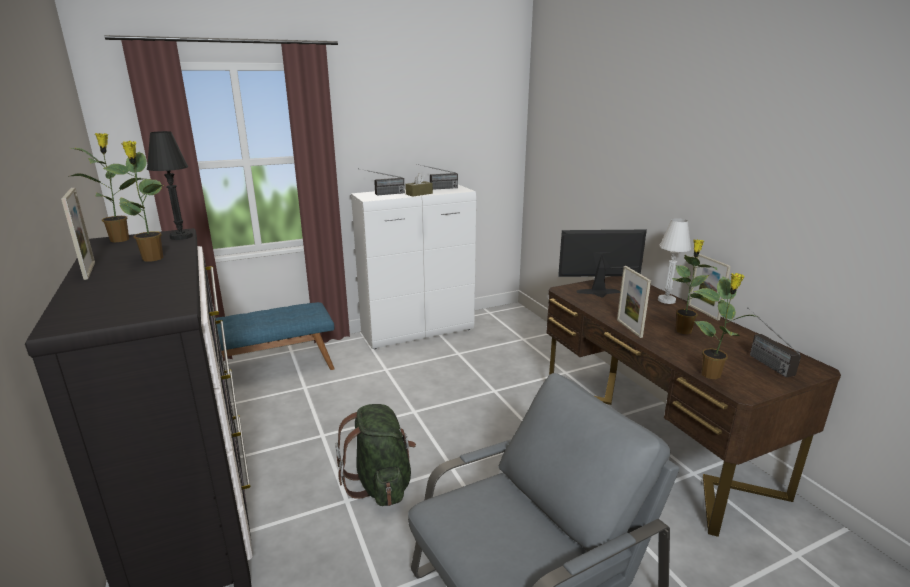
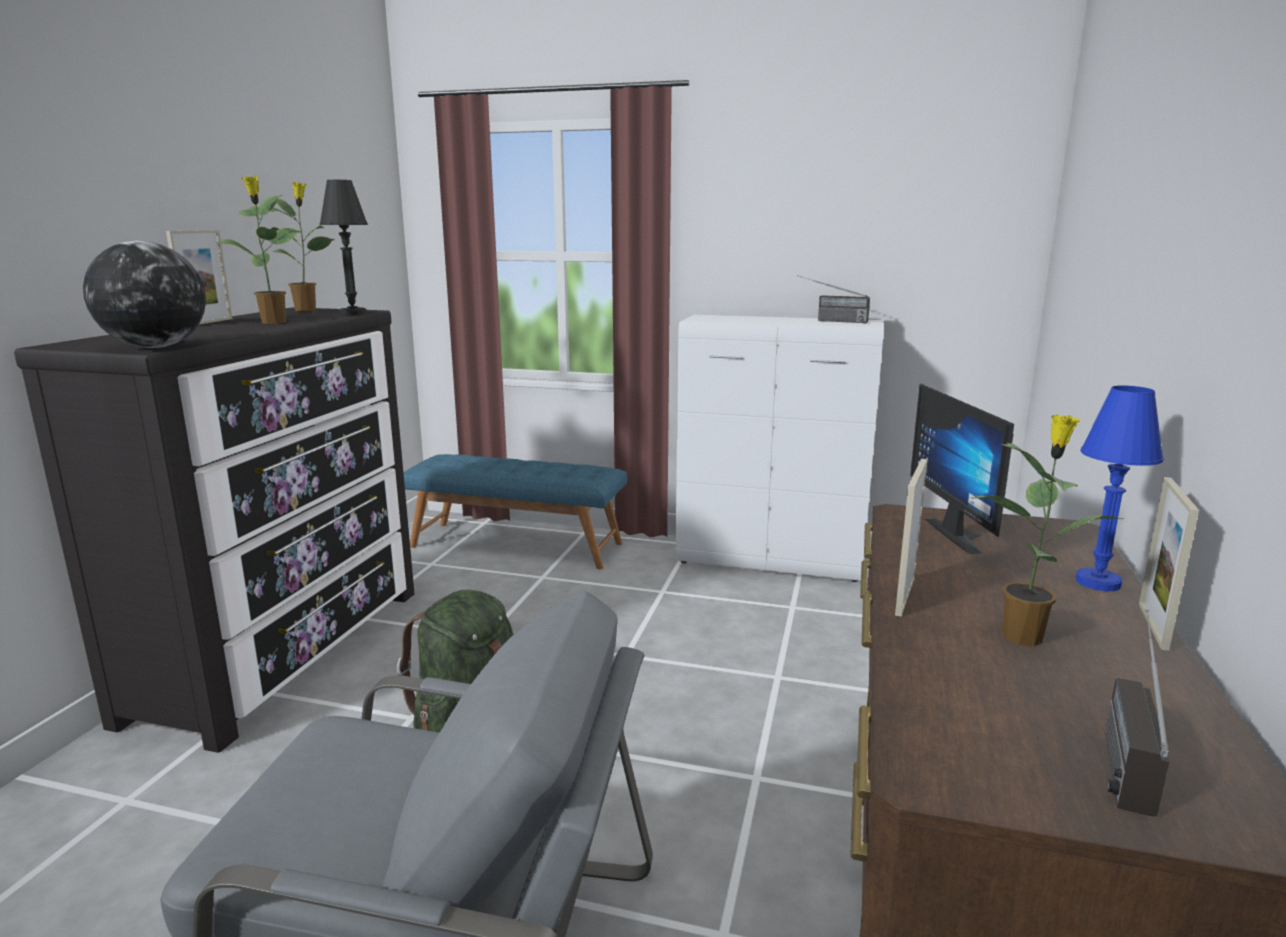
camera: 40 degrees right, 5 degrees down
(168, 305) = (155, 347): none -> globe
(382, 194) = (729, 318): radio -> none
(419, 194) = (782, 323): brown tissue box -> none
(600, 293) = (962, 534): monitor -> monitor turned 135 degrees counterclockwise
(666, 300) = (1098, 582): white table lamp -> blue table lamp
(711, 375) = (917, 722): potted plant -> none

